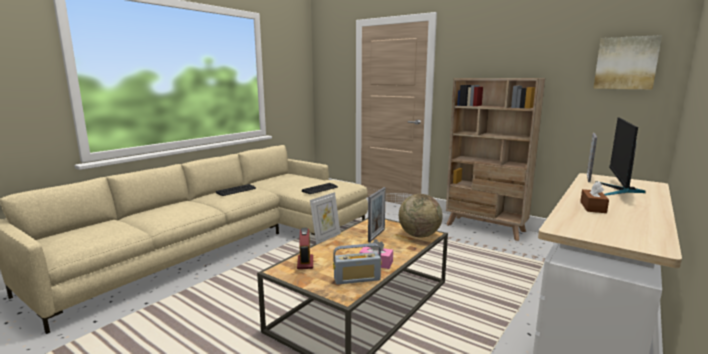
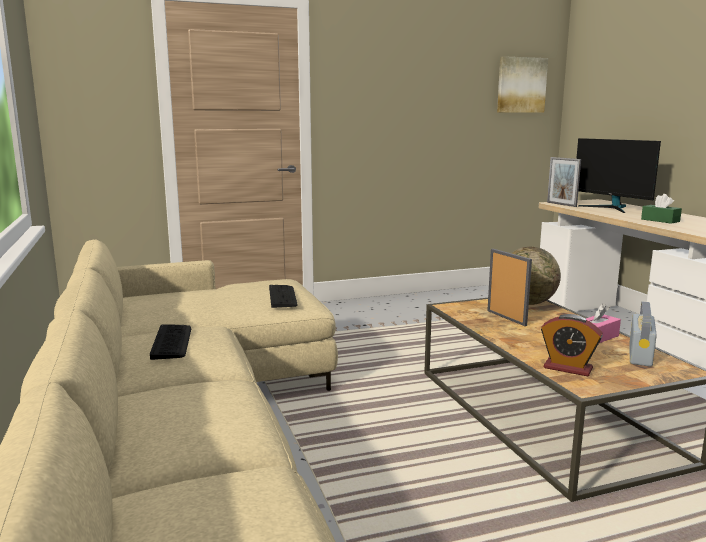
camera: 55 degrees left, 0 degrees up
(326, 238) = (486, 341): picture frame -> none
(485, 228) = (414, 300): beige bookcase -> none
(593, 207) = (660, 220): brown tissue box -> green tissue box

